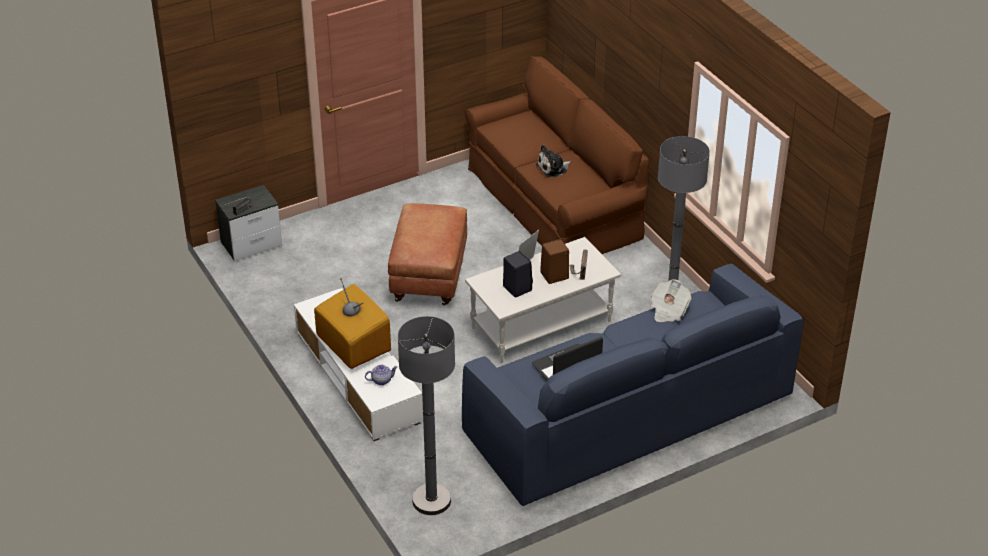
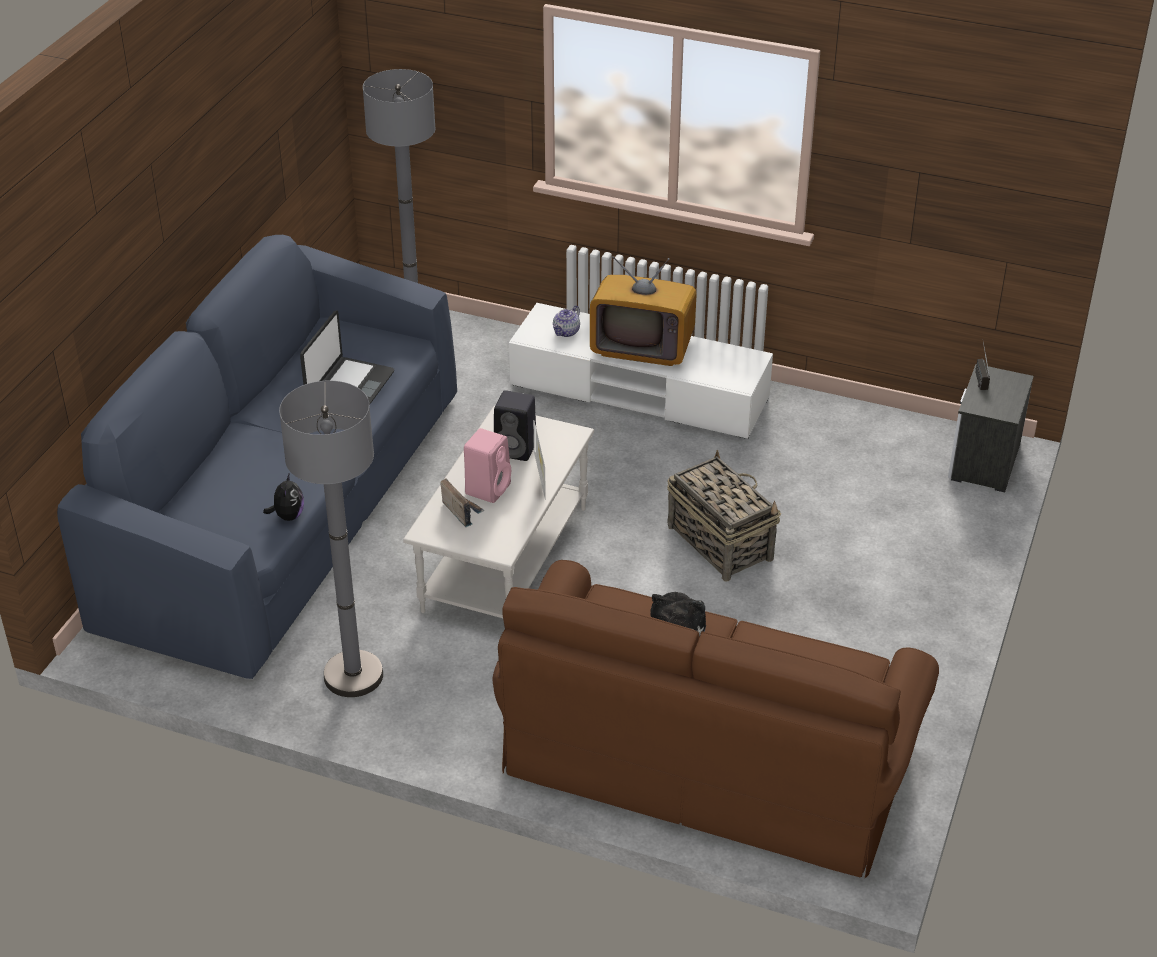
camera: 140 degrees right, 0 degrees up
(429, 277) = (719, 541): brown ottoman -> basket
(553, 276) = (488, 488): brown speaker -> pink speaker
(668, 310) = (288, 516): newspaper -> plush toy

